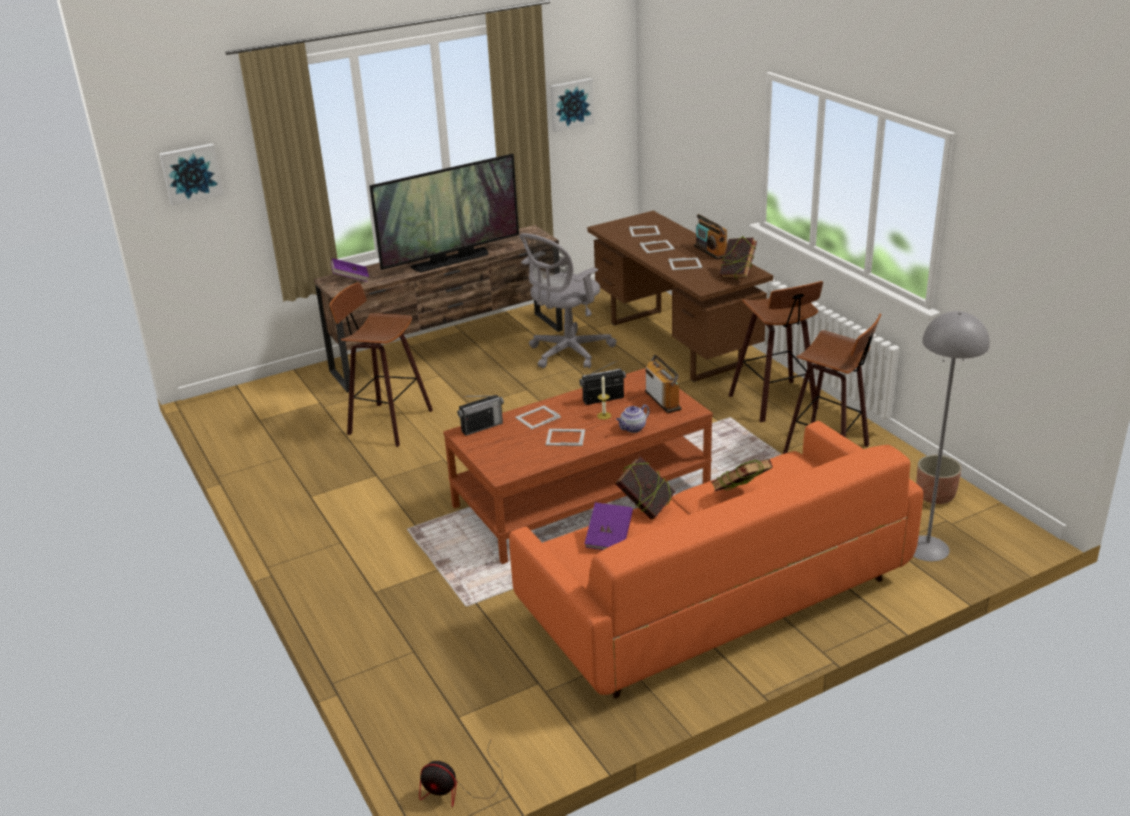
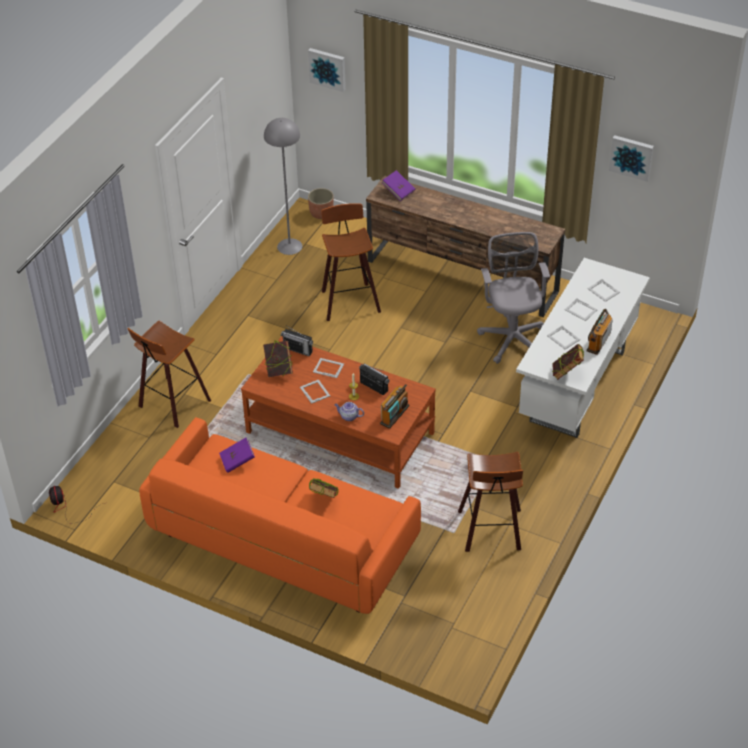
camera: 55 degrees right, 15 degrees up
(451, 260) = (466, 221): television -> none
(567, 353) = (512, 336): grey office chair -> grey office chair turned 75 degrees clockwise
(645, 508) = (279, 463): book -> book (279, 370)
(676, 344) = (578, 387): brown desk -> white desk
(776, 402) = (538, 478): stool -> stool (172, 404)
(927, 548) = (412, 623): grey floor lamp -> grey floor lamp (289, 246)
(935, 496) = (479, 608): planter -> planter (321, 213)

